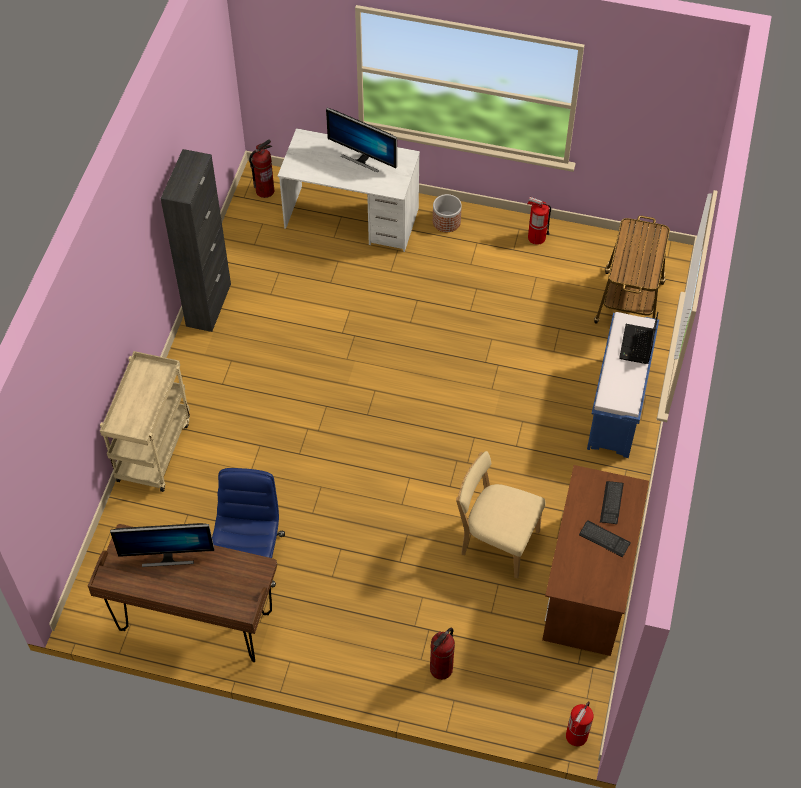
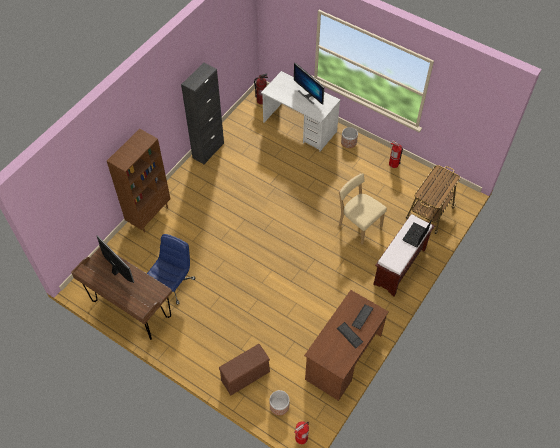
camera: 20 degrees right, 0 degrees up
(153, 449) = (149, 215): beige cart -> brown bookcase
(168, 557) = (118, 270): monitor -> monitor turned 150 degrees counterclockwise
(441, 669) = (245, 376): fire extinguisher -> brown storage box
(496, 541) = (303, 318): beige chair -> beige chair (358, 225)
(518, 697) = (279, 406): none -> planter
(617, 407) = (399, 267): blue bench -> brown bench

